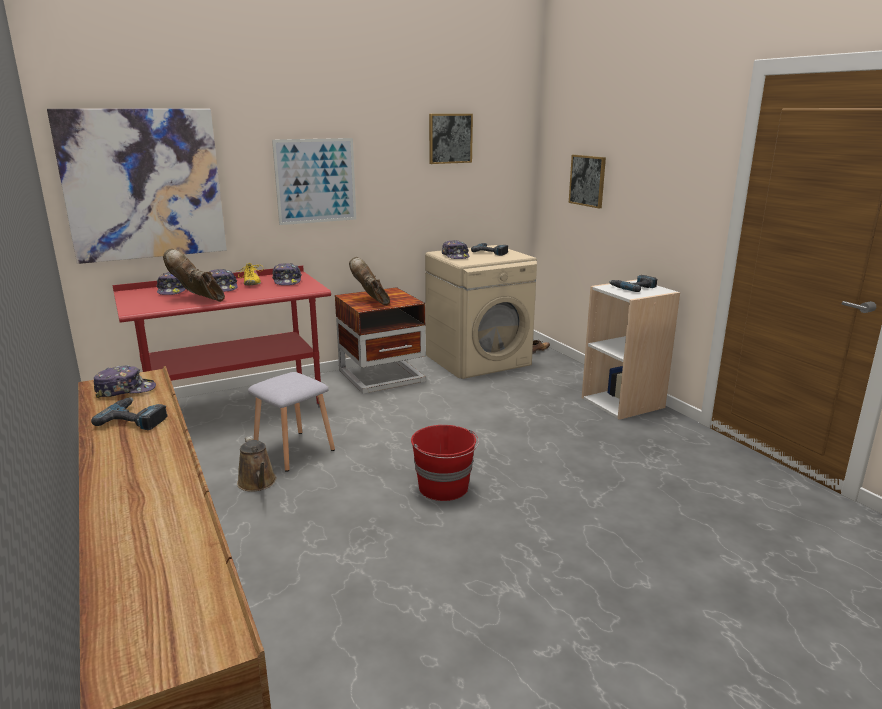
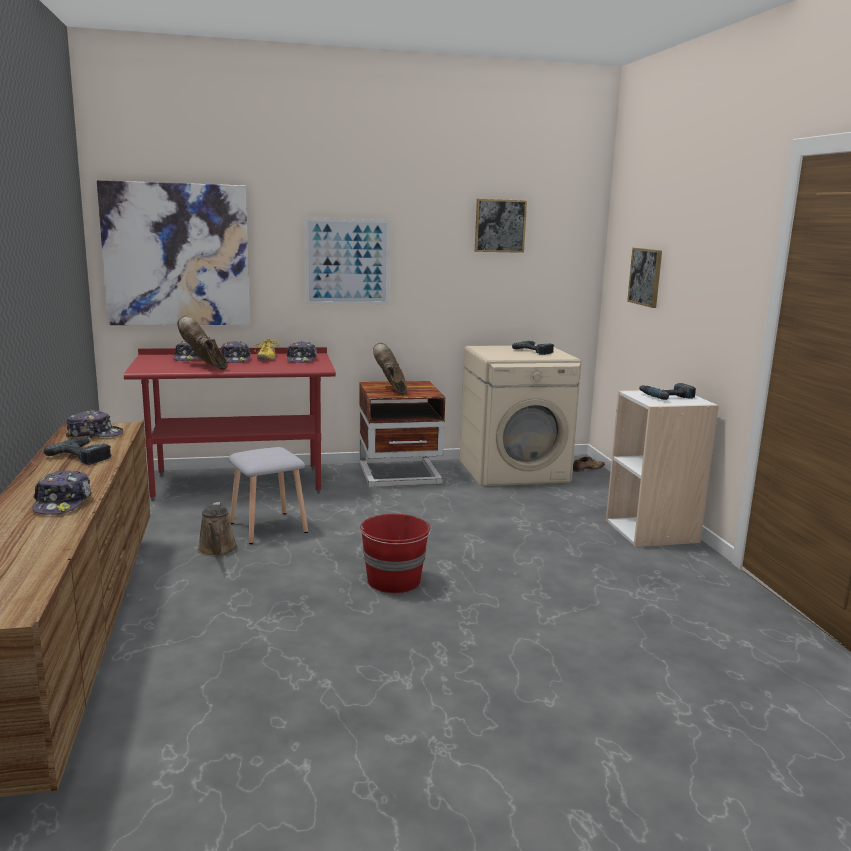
camera: 15 degrees right, 5 degrees down
(455, 256) = (492, 351): cap -> cap (63, 503)

